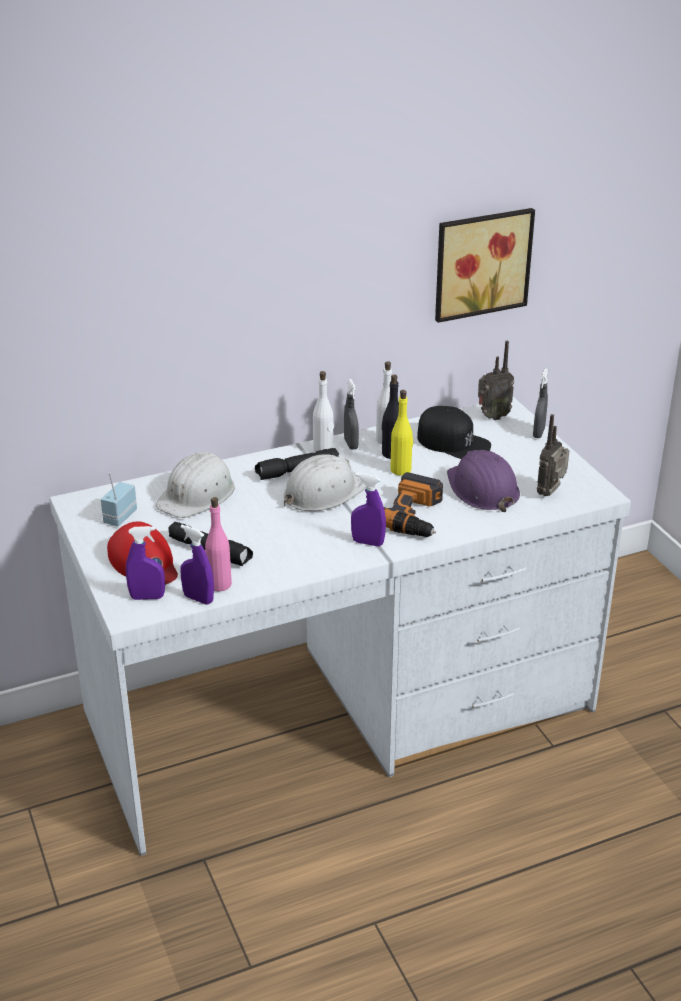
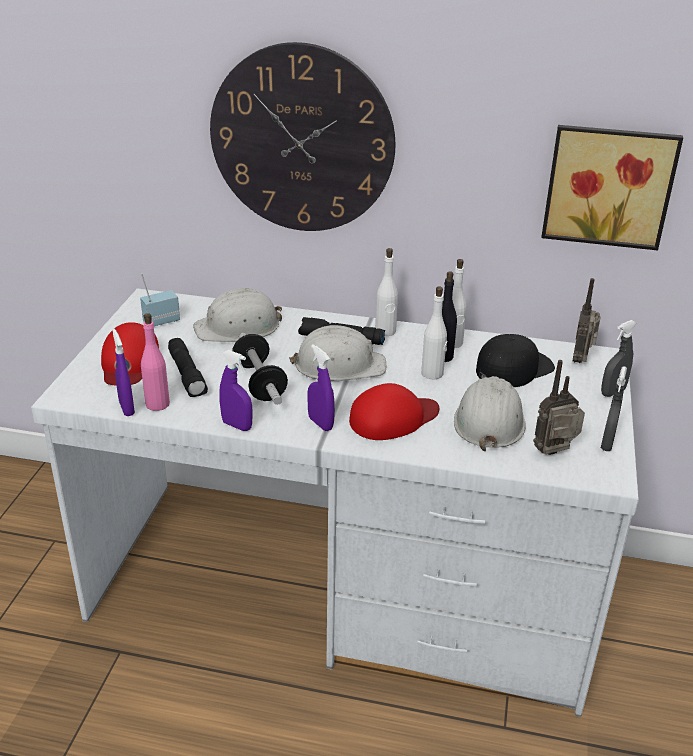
camera: 35 degrees right, 0 degrees up
(147, 597) = (94, 390): purple spray bottle -> purple spray bottle (237, 425)
(215, 294) = (302, 140): none -> wall clock
(279, 532) = (259, 383): none -> dumbbell
(351, 444) = (416, 335): grey spray bottle -> grey spray bottle (607, 443)
(401, 470) = (432, 373): yellow bottle -> white bottle
(415, 516) = (393, 418): power drill -> red cap
(453, 442) = (514, 368): black cap -> black cap turned 105 degrees counterclockwise
(482, 489) = (489, 421): purple hard hat -> white hard hat
(492, 416) = (582, 360): radio -> radio turned 90 degrees clockwise

